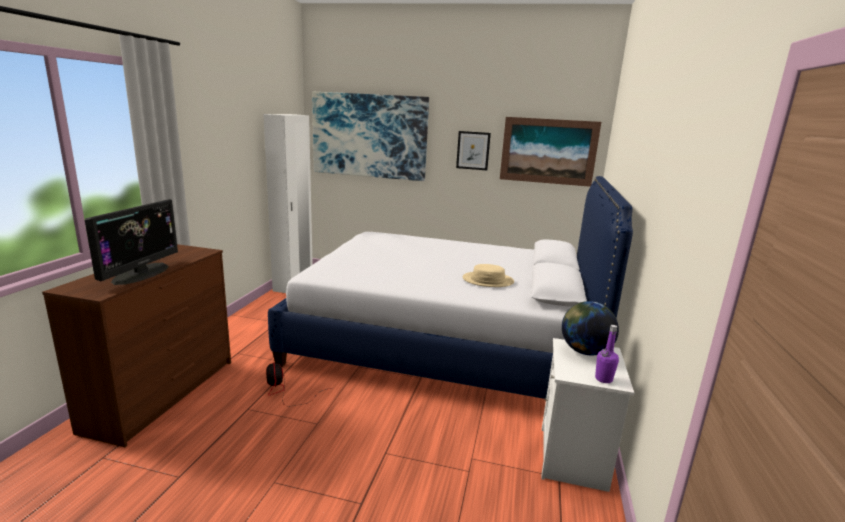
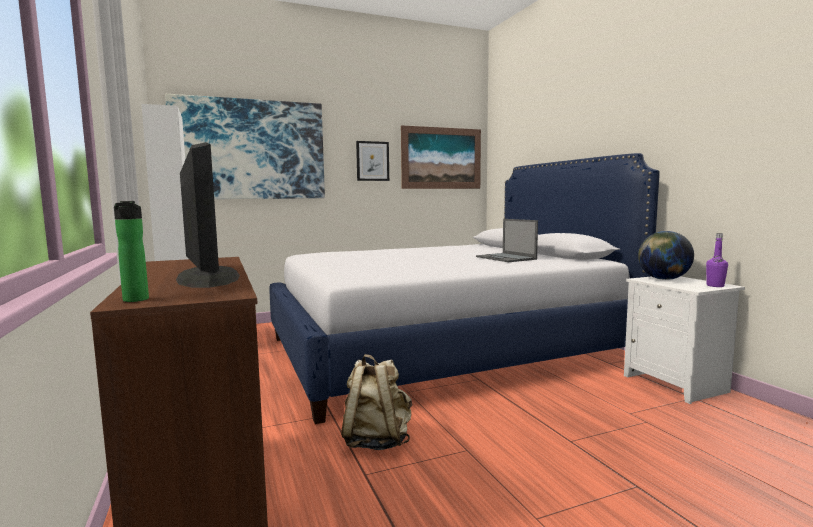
camera: 35 degrees left, 10 degrees down
(70, 287) = (135, 300): none -> bottle
(285, 392) = (376, 441): fan -> beige backpack
(488, 280) = (506, 258): beige hat -> laptop

